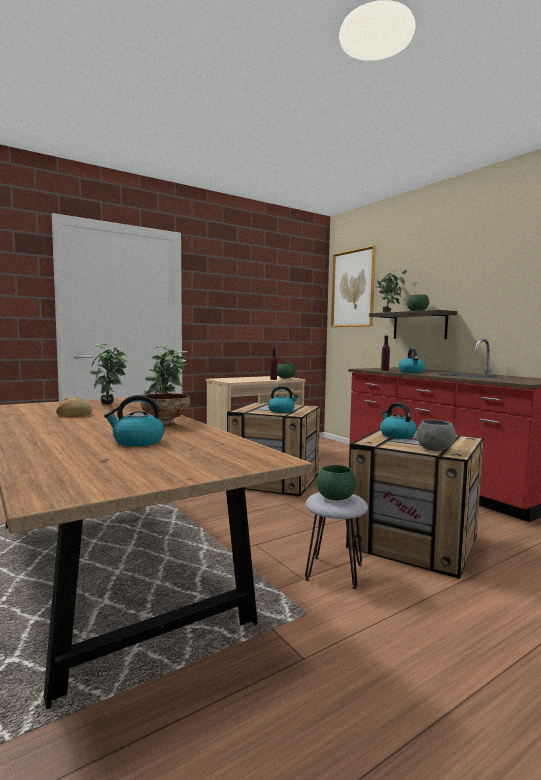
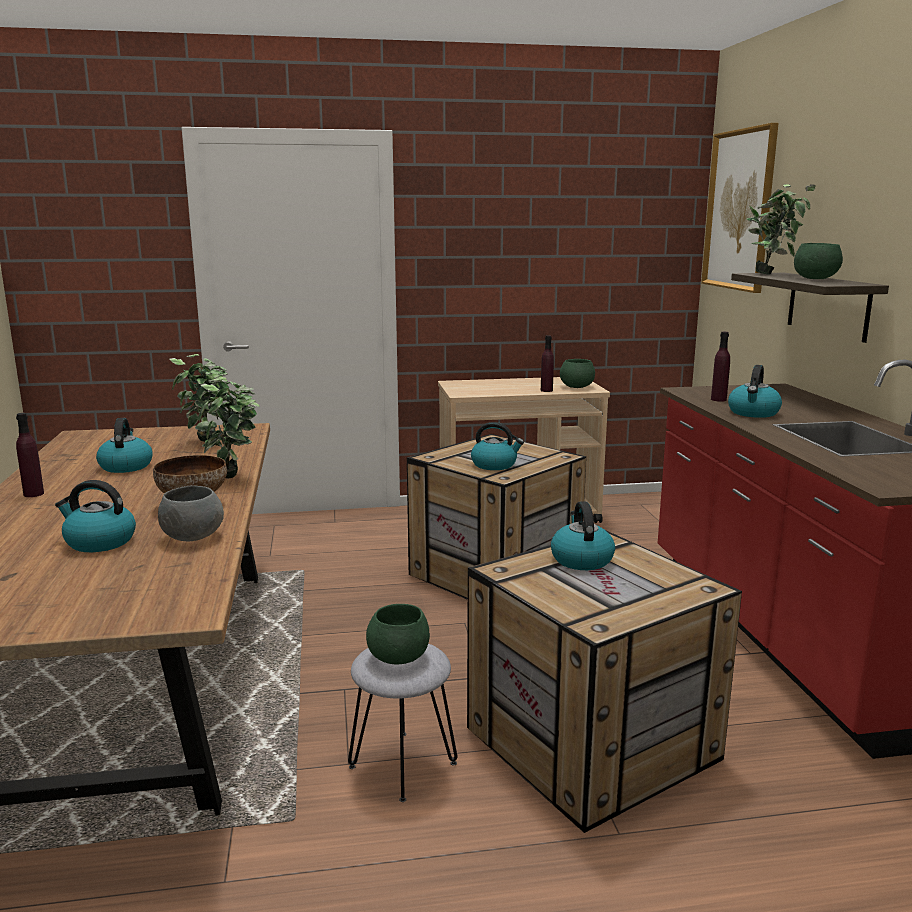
camera: 25 degrees right, 10 degrees up
(29, 429) = (33, 494): none -> purple bottle
(74, 415) = (126, 466): bread -> kettle
(434, 449) = (582, 608): grey bowl -> grey bowl (192, 537)

